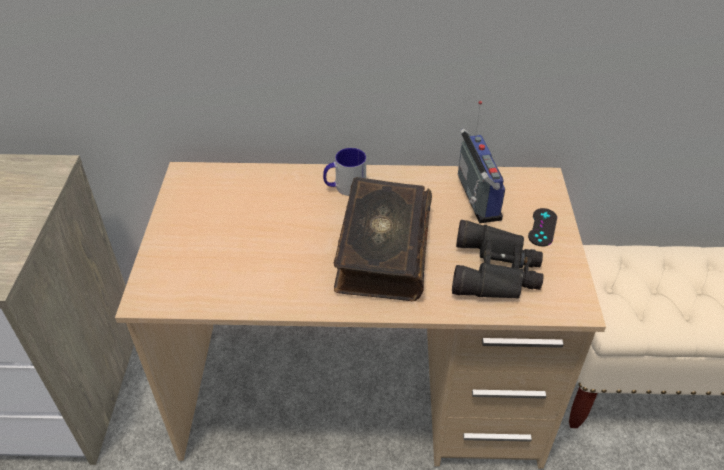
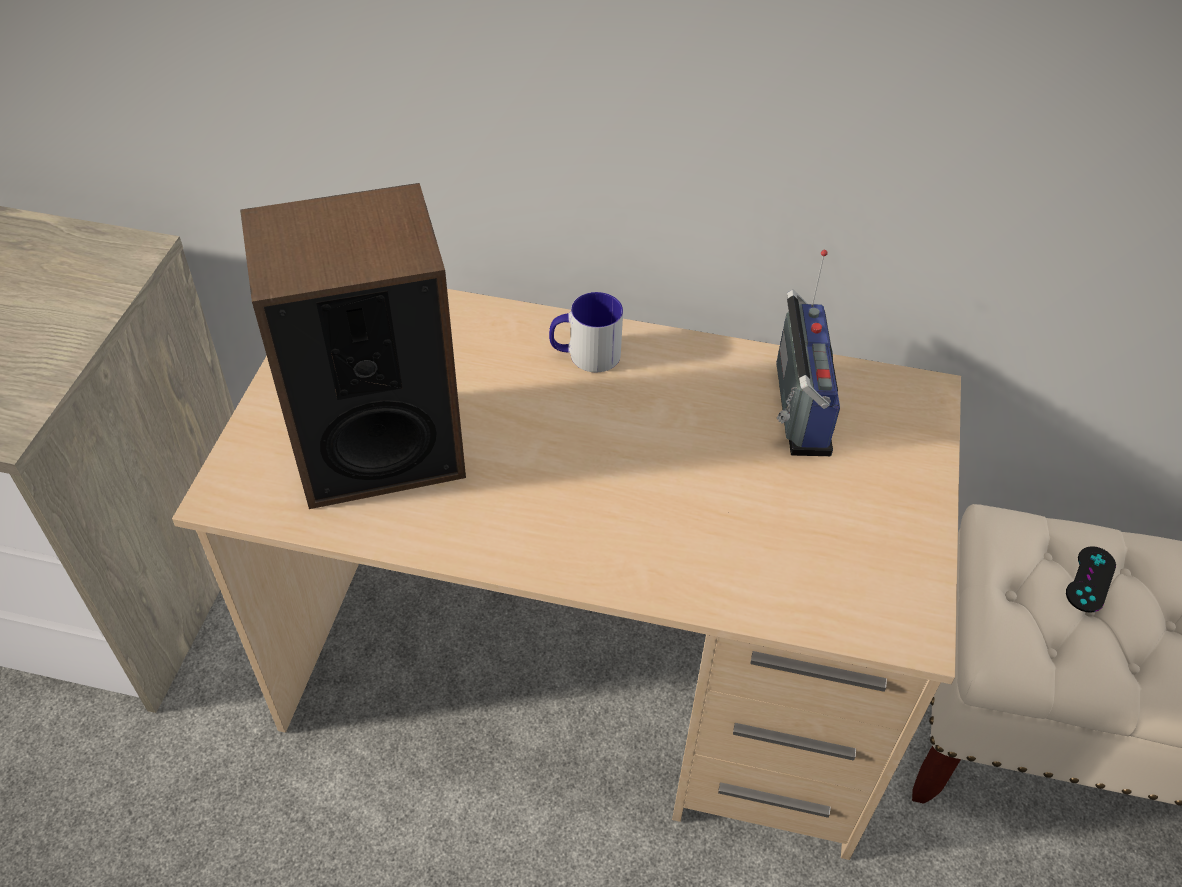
camera: 10 degrees right, 5 degrees up
(234, 256) = (378, 447): none -> speaker
(382, 250) = (615, 476): book -> none
(497, 270) = (797, 545): black binoculars -> none
(542, 227) = (897, 480): black game controller -> black game controller (1090, 579)

